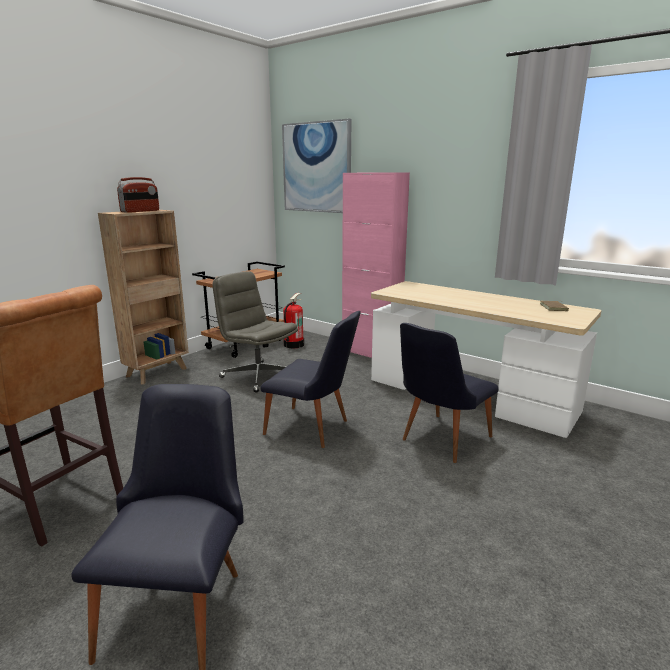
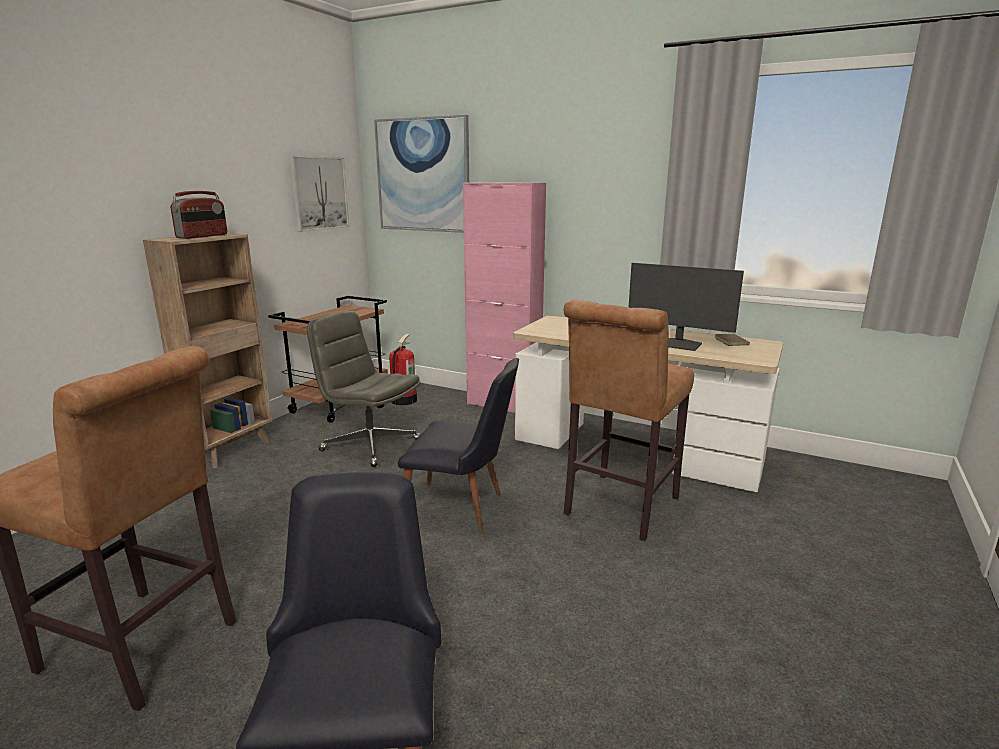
camera: 10 degrees left, 0 degrees up
(236, 181) = (319, 193): none -> picture
(440, 440) = (618, 509): black chair -> brown stool
(505, 308) = (679, 345): none -> monitor

